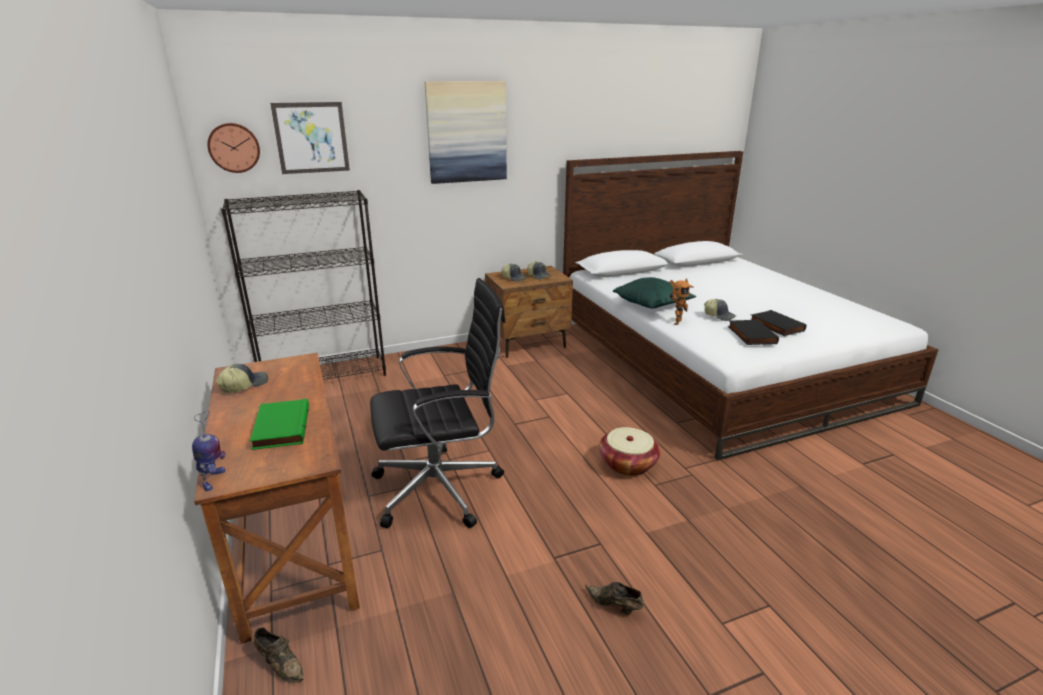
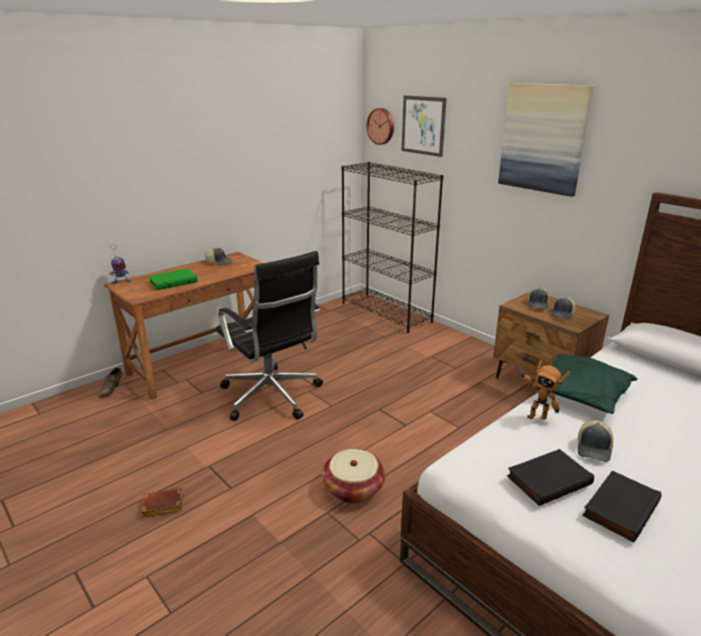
camera: 70 degrees right, 0 degrees up
(614, 606) = (161, 506): brown shoe -> brown book

